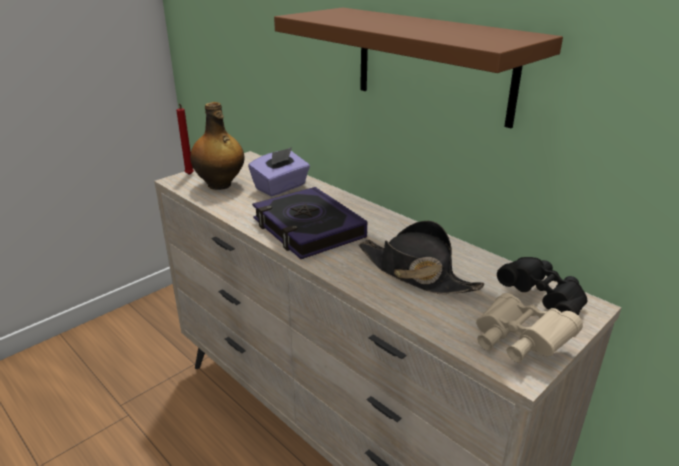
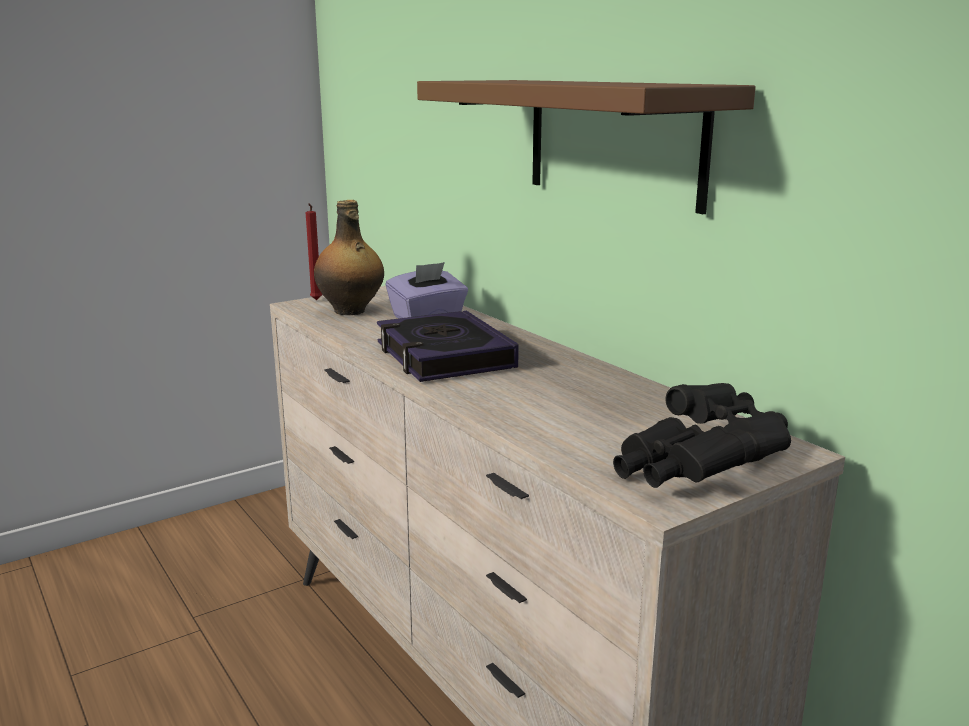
camera: 10 degrees right, 10 degrees down
(415, 273) = (566, 404): black hat -> none
(517, 342) = (672, 476): beige binoculars -> black binoculars

